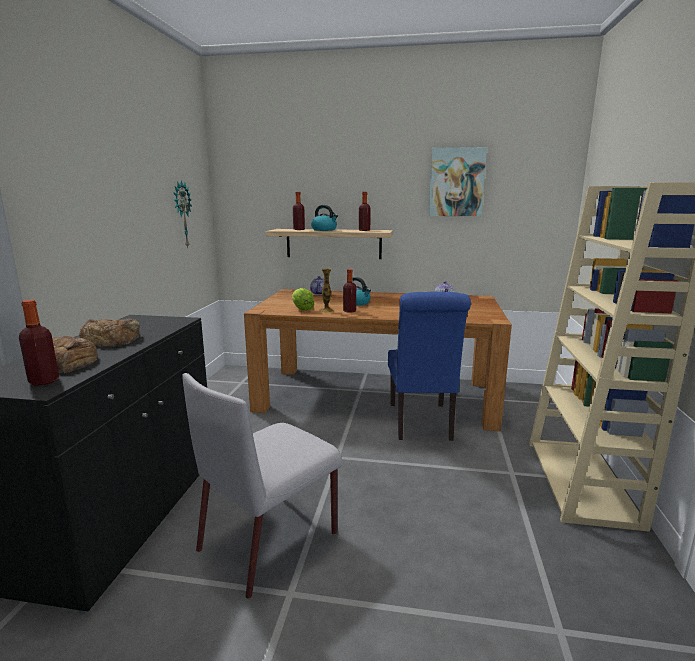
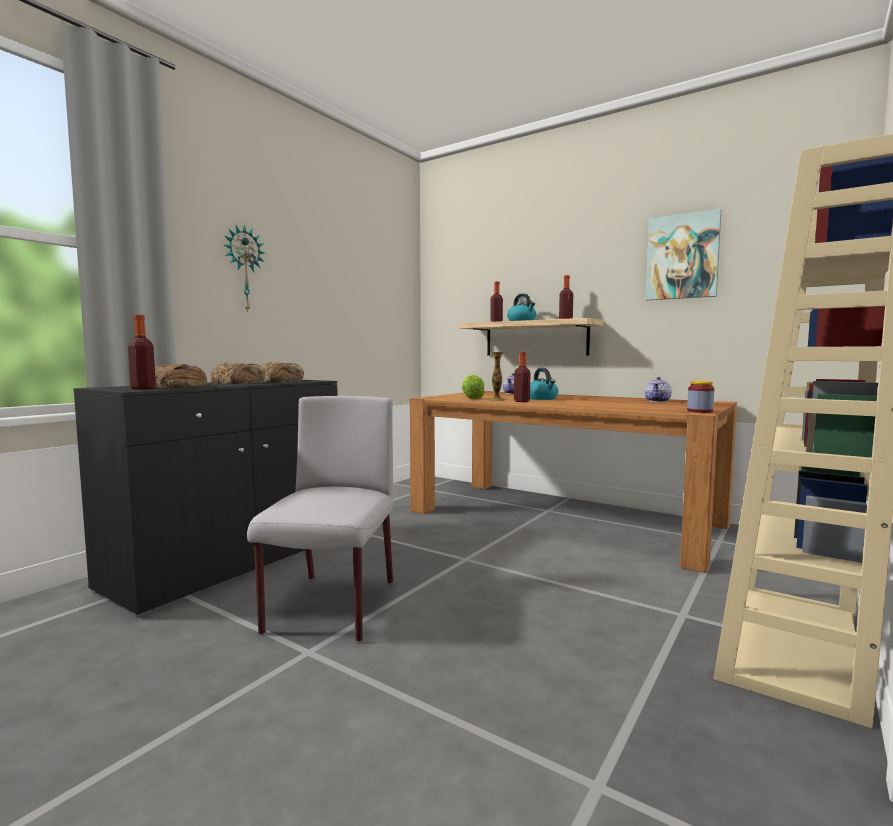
camera: 25 degrees right, 10 degrees down
(144, 326) = (280, 381): none -> bread
(181, 215) = (378, 306): wall clock -> wall clock (243, 269)
(270, 540) = (331, 607): grey chair -> grey chair turned 120 degrees clockwise
(421, 424) = (597, 548): blue chair -> none
(494, 317) = (700, 411): none -> jar

